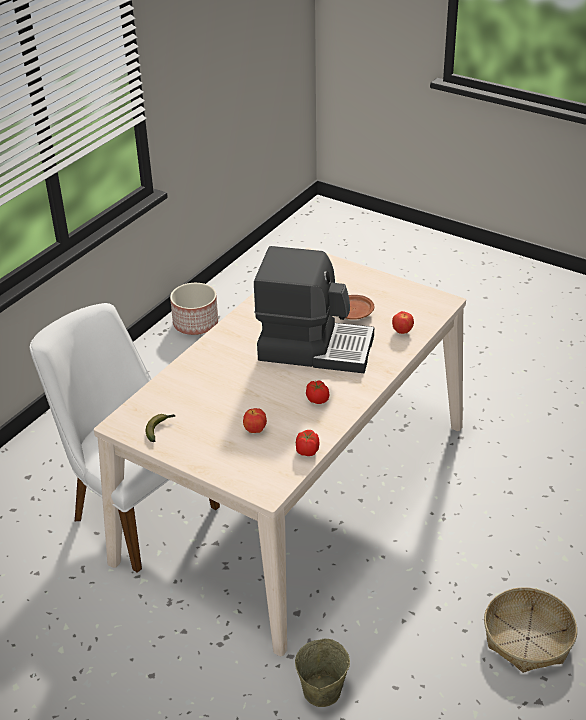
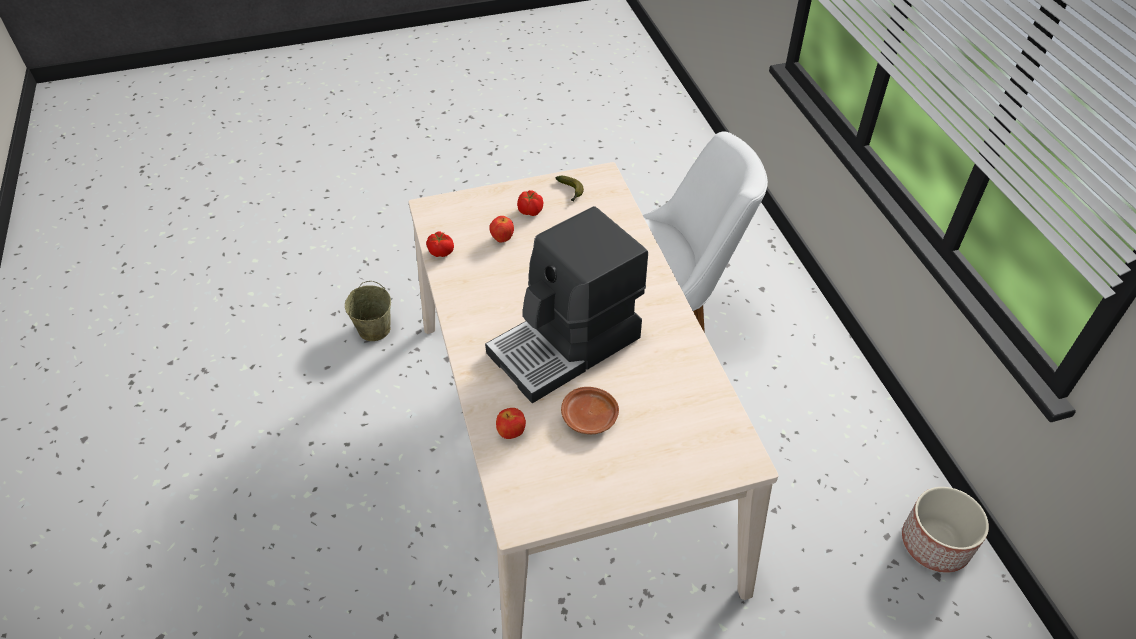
camera: 130 degrees right, 10 degrees up
(317, 400) = (491, 297): tomato -> tomato (530, 211)
(528, 639) = (254, 476): basket -> none

